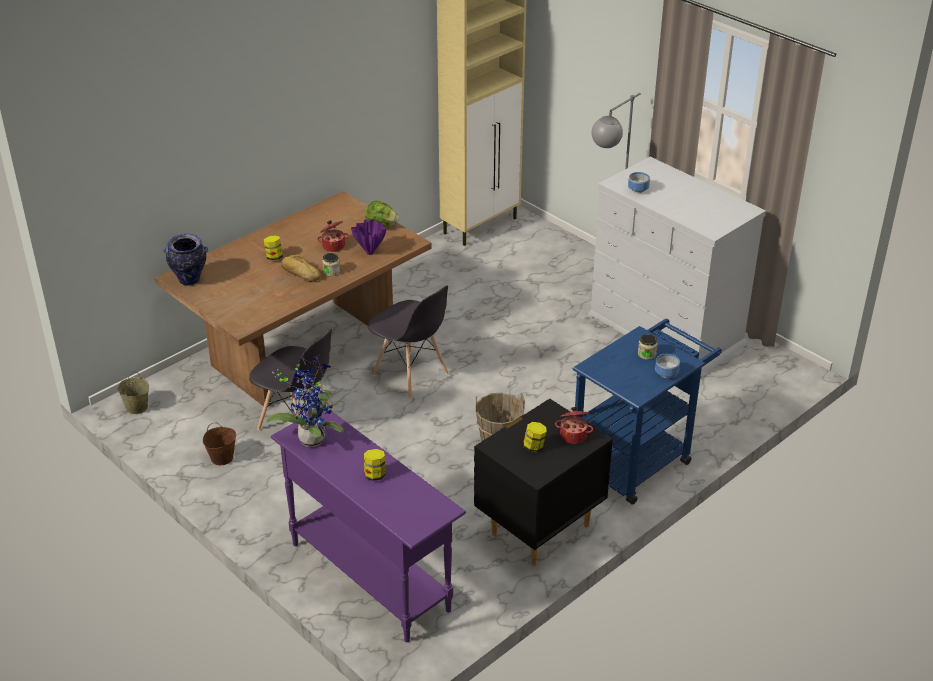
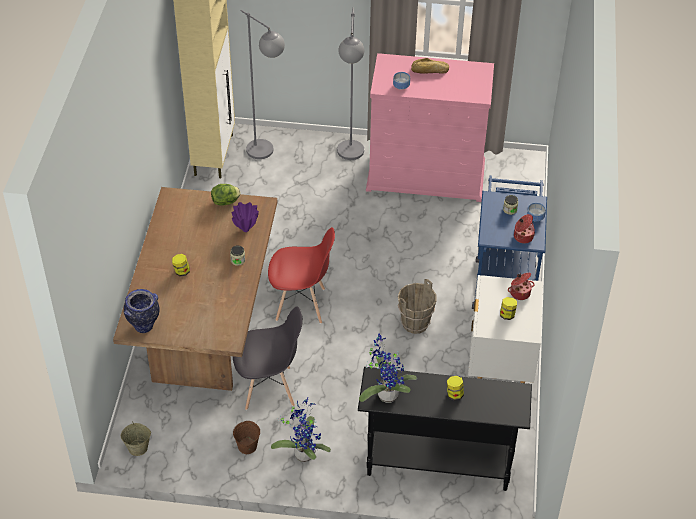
camera: 40 degrees left, 10 degrees up
(262, 491) = (303, 452): none -> potted plant
(300, 273) = (217, 274): bread -> bread (430, 70)
(333, 246) = (213, 238): cooking pot -> cooking pot (522, 236)
(370, 576) = (437, 463): purple console table -> black console table
(410, 375) = (301, 305): grey chair -> red chair
(528, 246) = (267, 154): none -> grey floor lamp
(539, 529) = (500, 366): black nightstand -> white nightstand
(666, 331) = (426, 175): white dresser -> pink dresser

